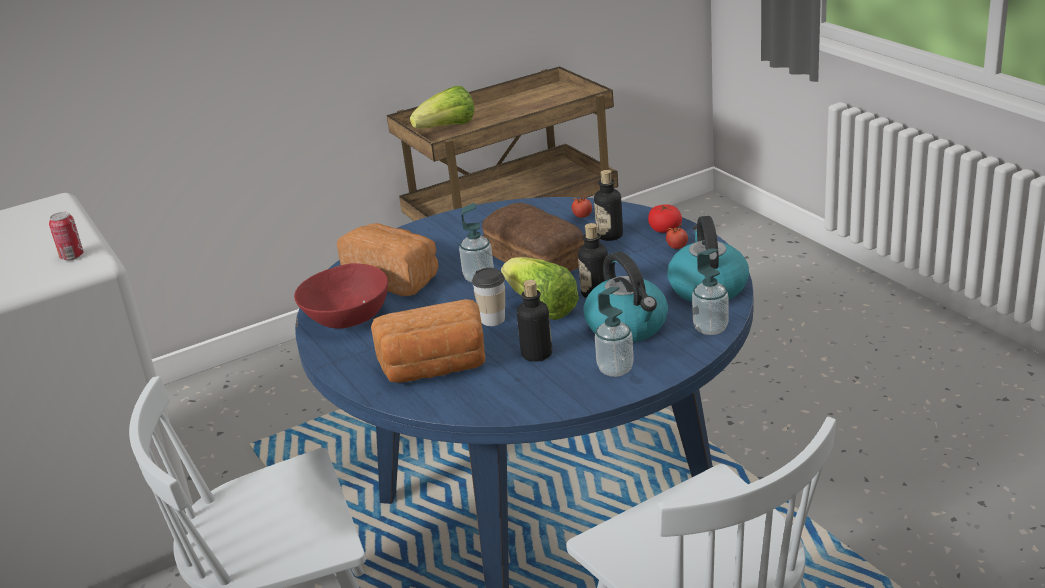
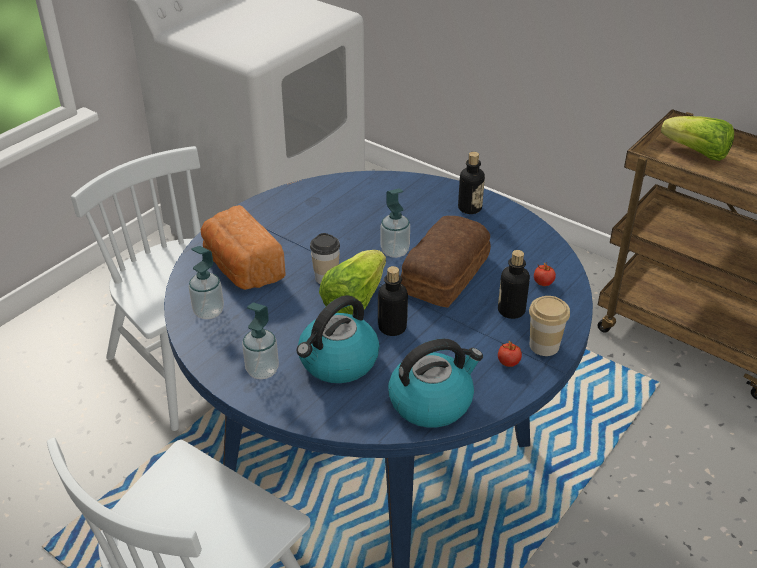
camera: 65 degrees right, 10 degrees up
(72, 256) = (258, 49): can -> none
(347, 318) = (306, 203): red bowl -> none
(395, 278) = (377, 207): bread -> none
(536, 354) = (276, 317): bottle -> bottle (469, 208)
(665, 229) = (544, 346): tomato -> cup
(710, 328) = (351, 419): soap dispenser -> soap dispenser (208, 312)

